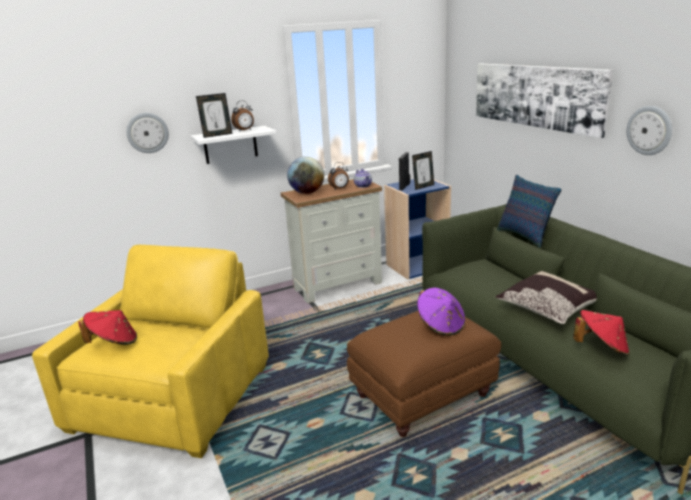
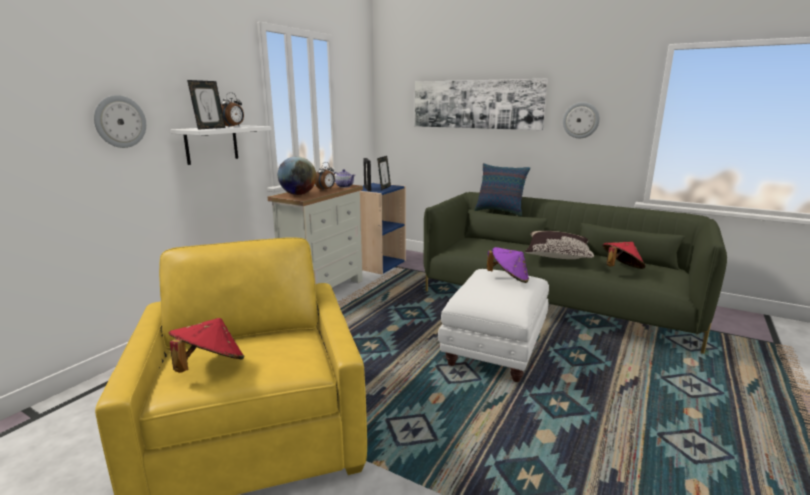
camera: 35 degrees left, 5 degrees down
(423, 395) = (495, 348): brown ottoman -> white ottoman

